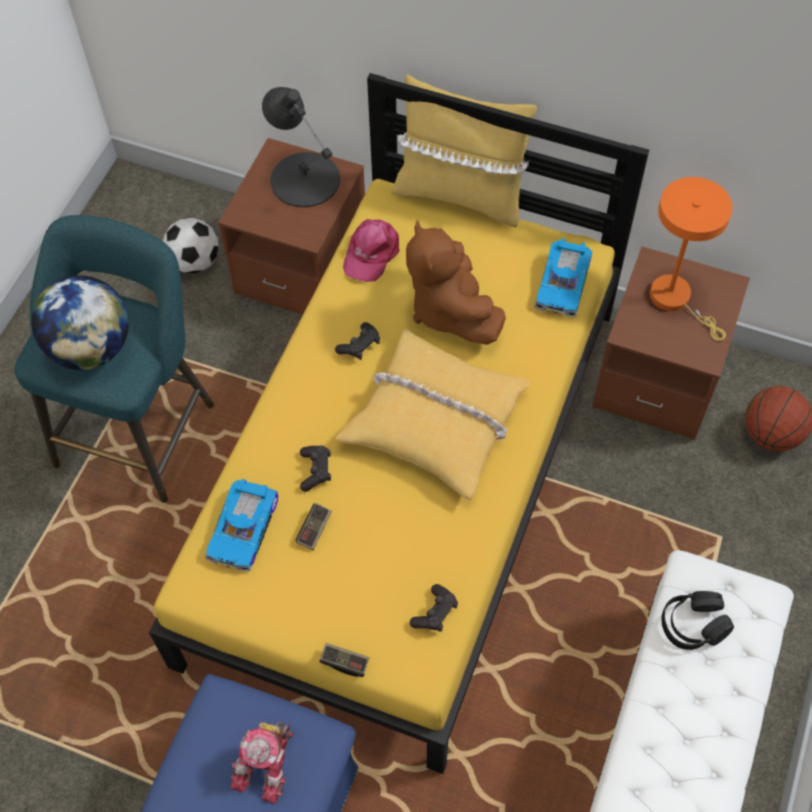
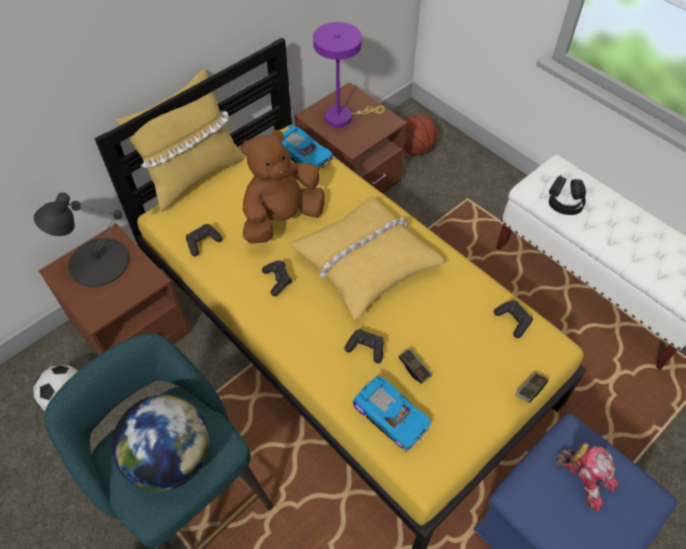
camera: 65 degrees left, 5 degrees down
(371, 253) = (203, 243): pink cap -> black game controller
(450, 309) = (282, 219): brown plush toy -> brown plush toy turned 135 degrees clockwise
(676, 299) = (343, 117): orange table lamp -> purple table lamp

